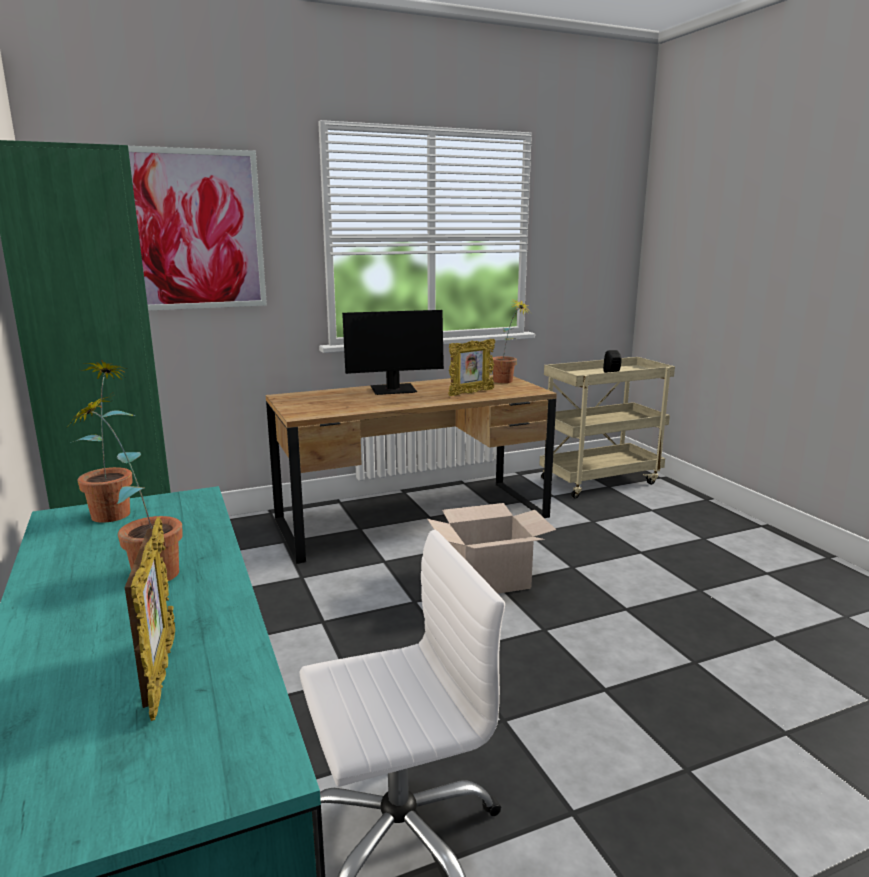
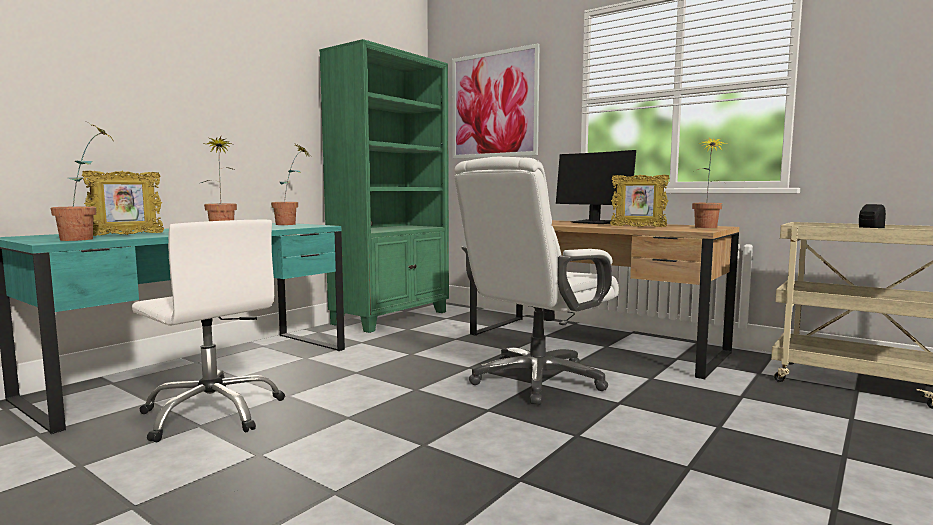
camera: 60 degrees right, 10 degrees down
(228, 721) = (87, 239): none -> potted plant
(489, 580) = (536, 380): cardboard box -> white office chair

